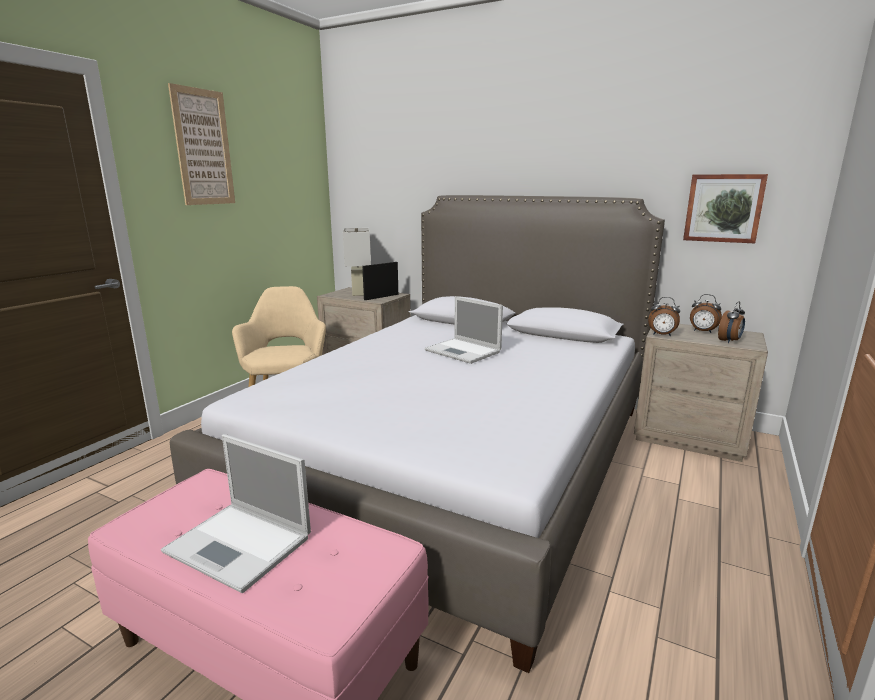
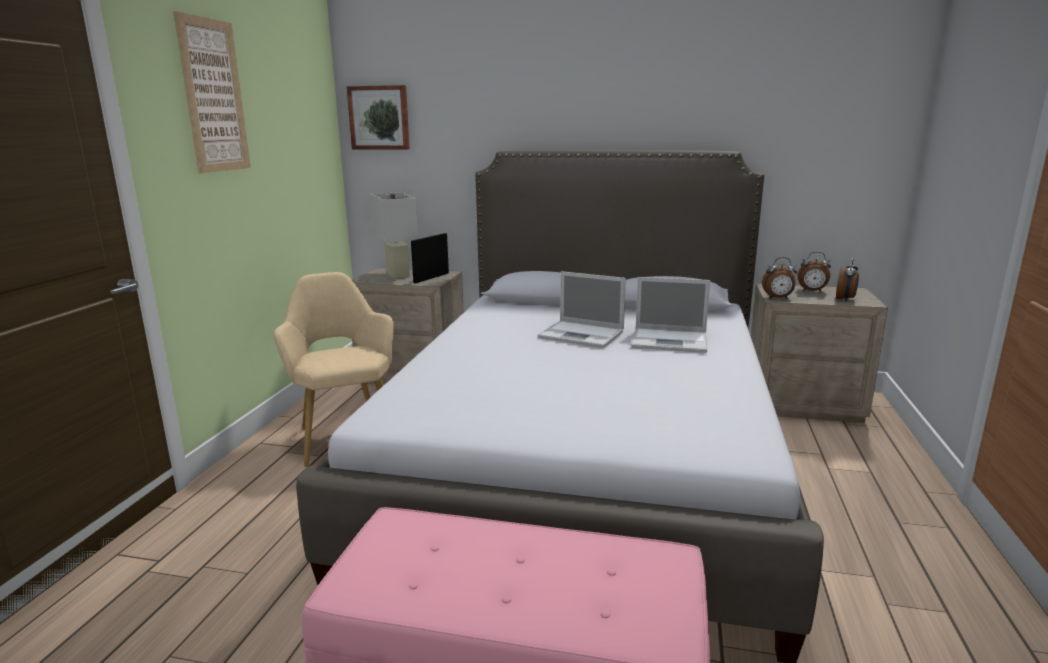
camera: 15 degrees left, 0 degrees up
(240, 545) = (506, 583): laptop -> laptop (671, 341)
(723, 208) = (821, 160): picture -> picture (379, 118)

